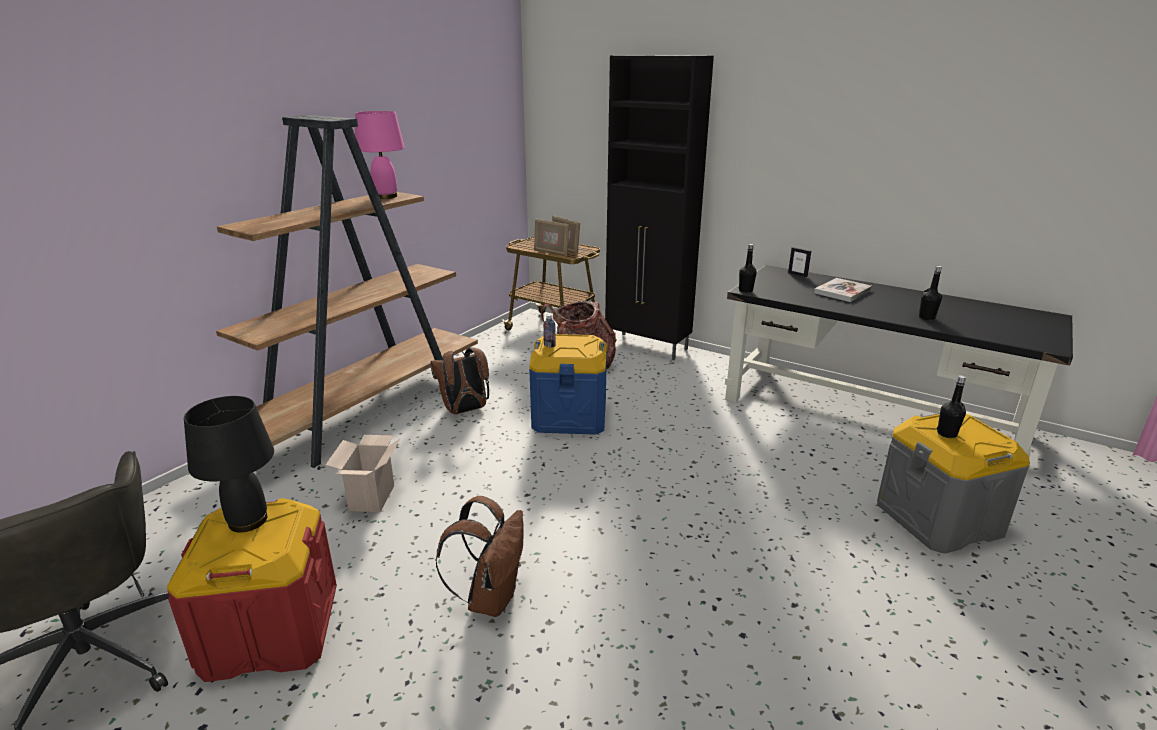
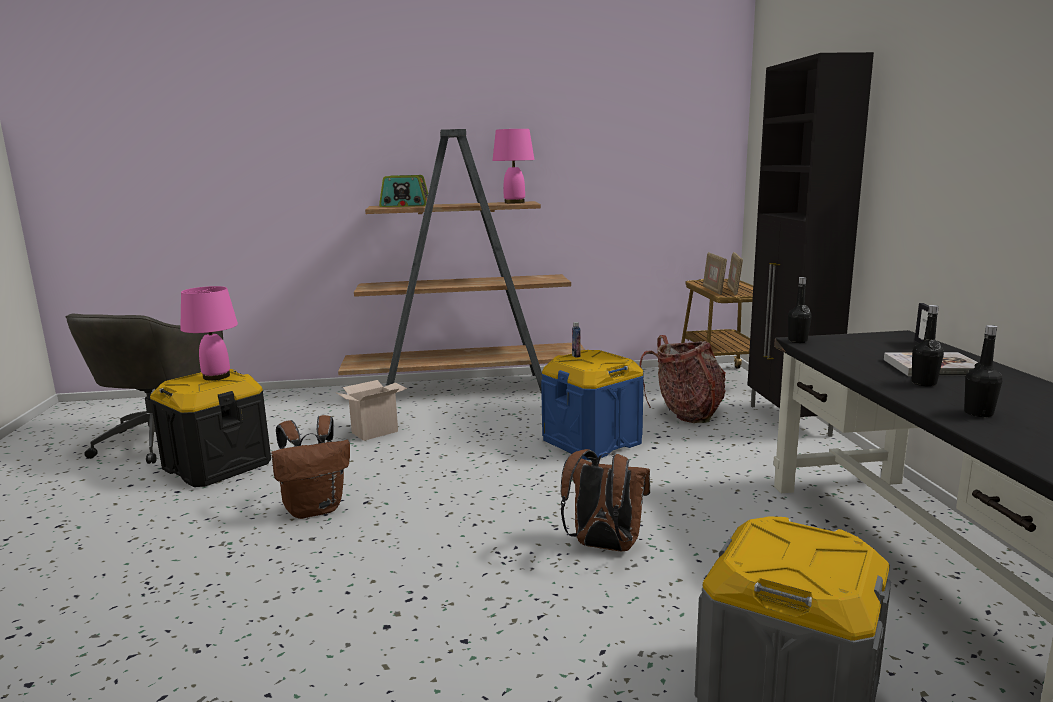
camera: 50 degrees right, 10 degrees down
(249, 520) = (217, 376): black table lamp -> pink table lamp
(270, 631) = (217, 465): red storage box -> black storage box
(275, 219) = (405, 205): none -> radio
(465, 410) = (527, 409): brown backpack -> brown backpack (603, 546)
(946, 434) = (772, 544): black bottle -> black bottle (924, 383)

